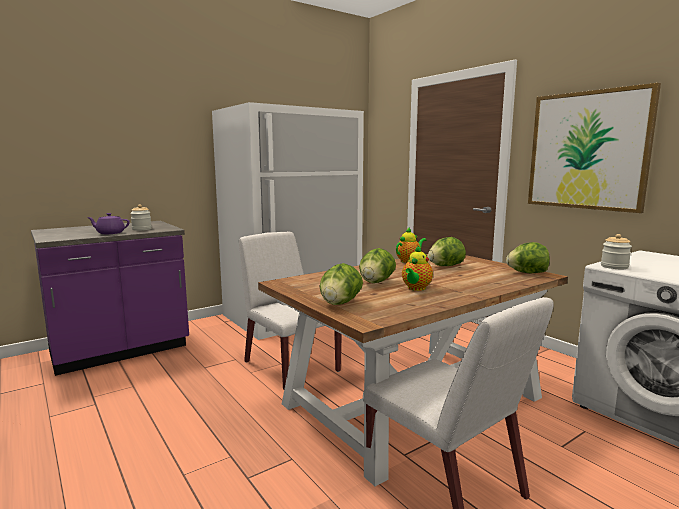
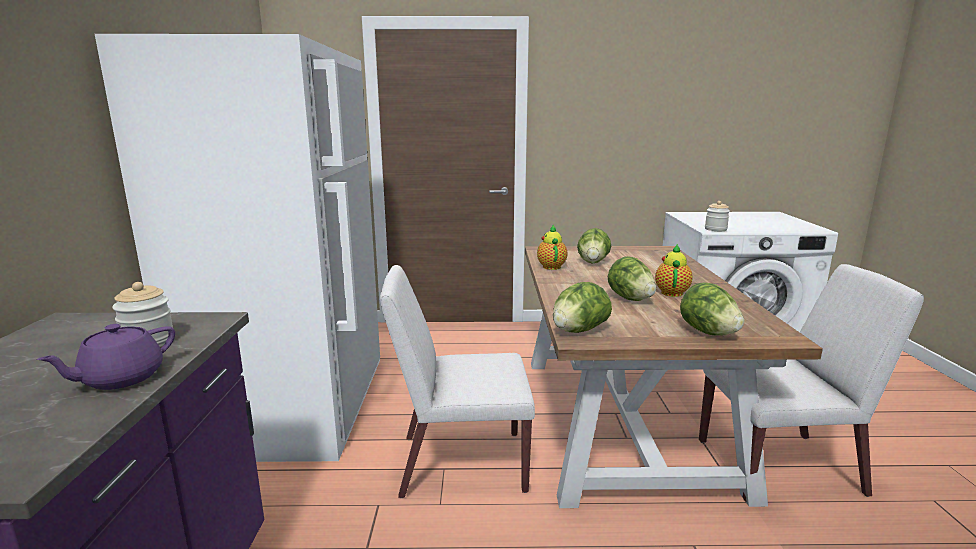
camera: 55 degrees left, 5 degrees up
(416, 288) = (671, 292): teapot -> teapot turned 135 degrees counterclockwise
(527, 273) = (652, 250): lettuce -> lettuce (579, 331)
(587, 150) = (614, 123): picture -> none

